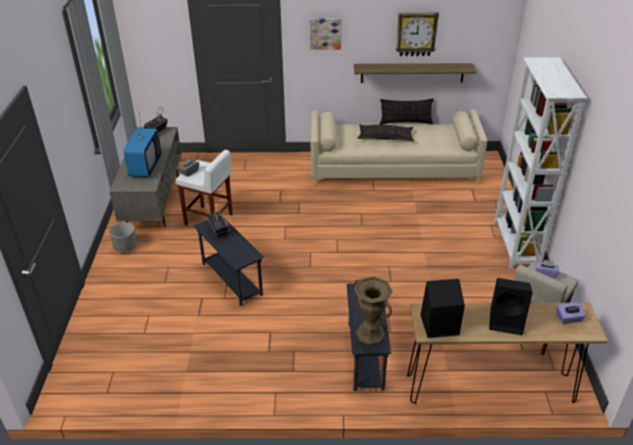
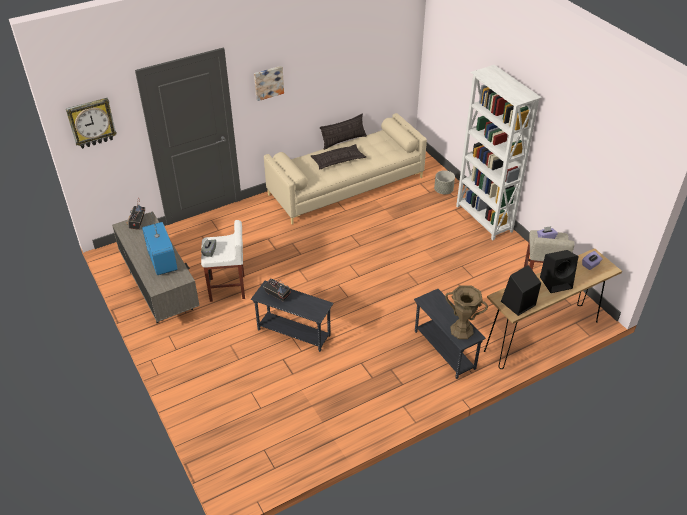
camera: 30 degrees left, 5 degrees up
(126, 247) = (174, 343): grey planter -> grey planter (443, 190)
(412, 73) = (343, 96): shelf -> none
(416, 34) = (344, 62): wall clock -> wall clock (91, 123)

